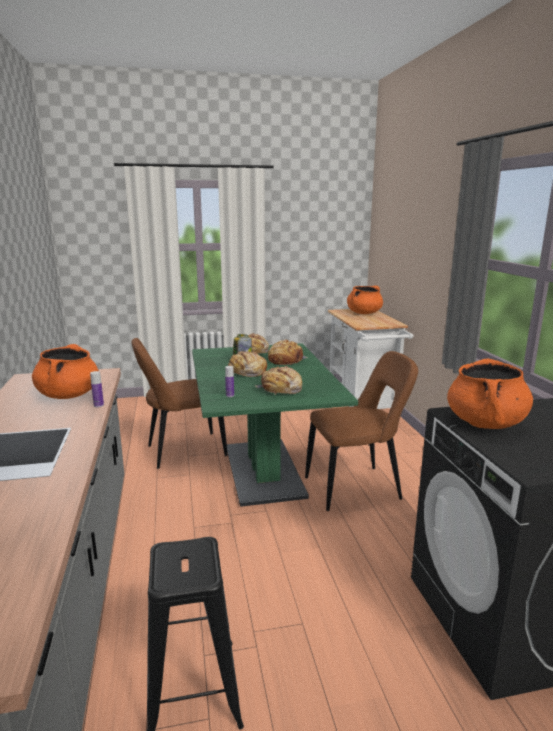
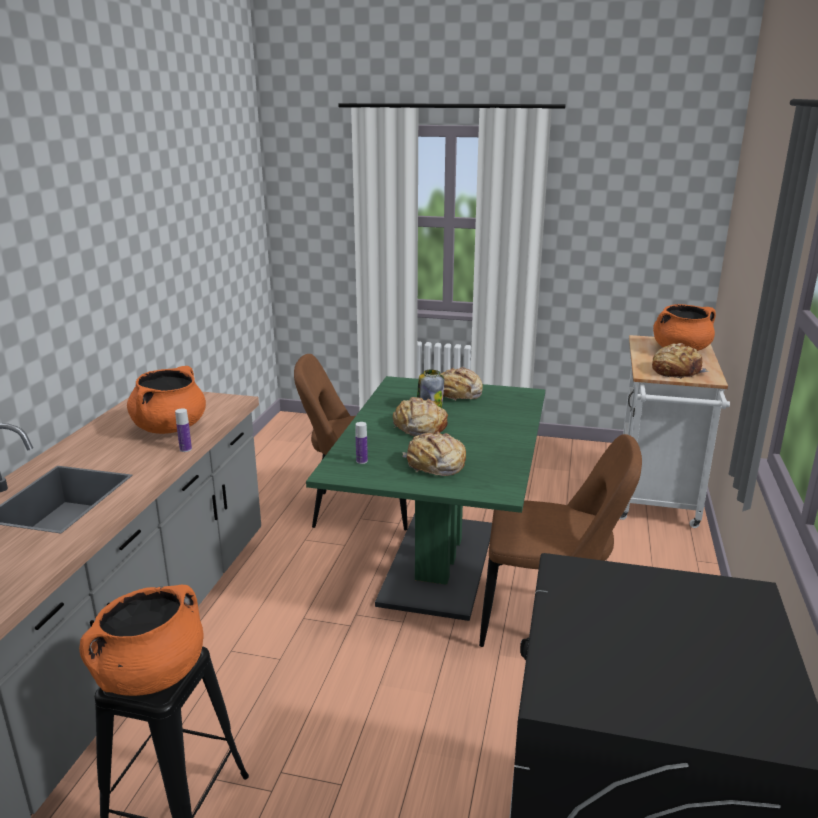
camera: 25 degrees right, 5 degrees up
(285, 360) = (490, 416): bread -> bread (676, 371)
(485, 423) = (593, 600): orange cooking pot -> orange cooking pot (151, 675)

